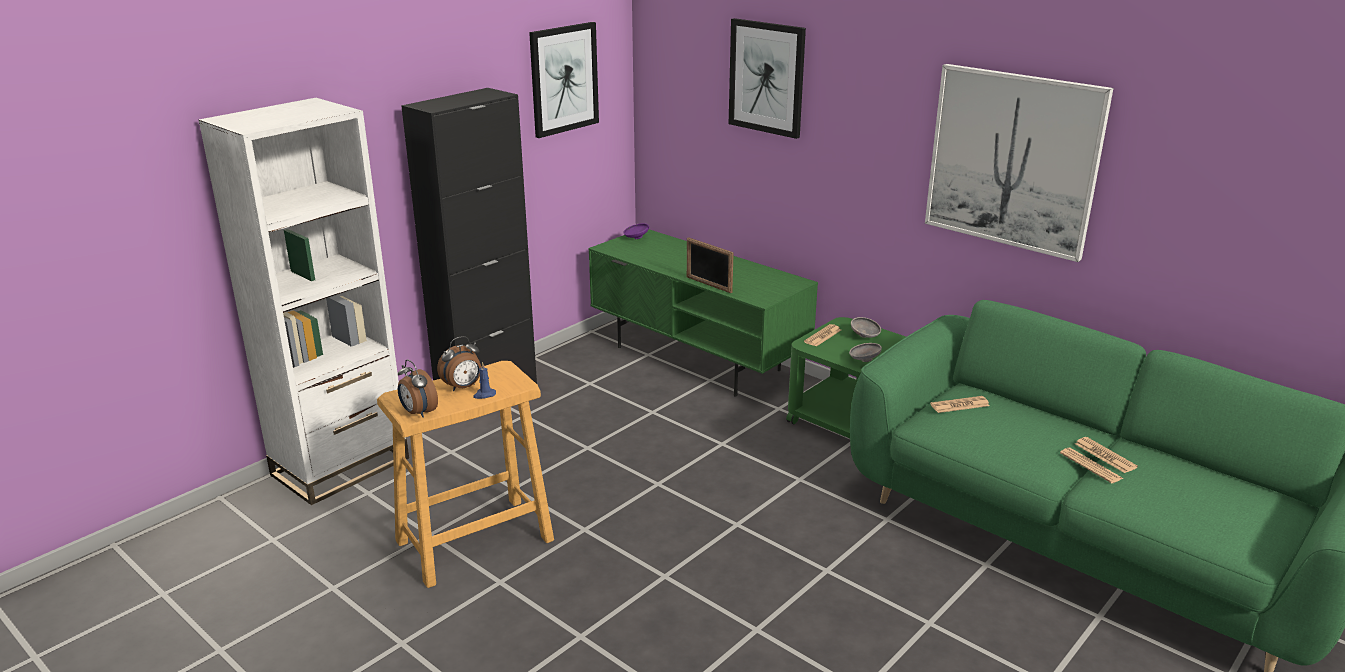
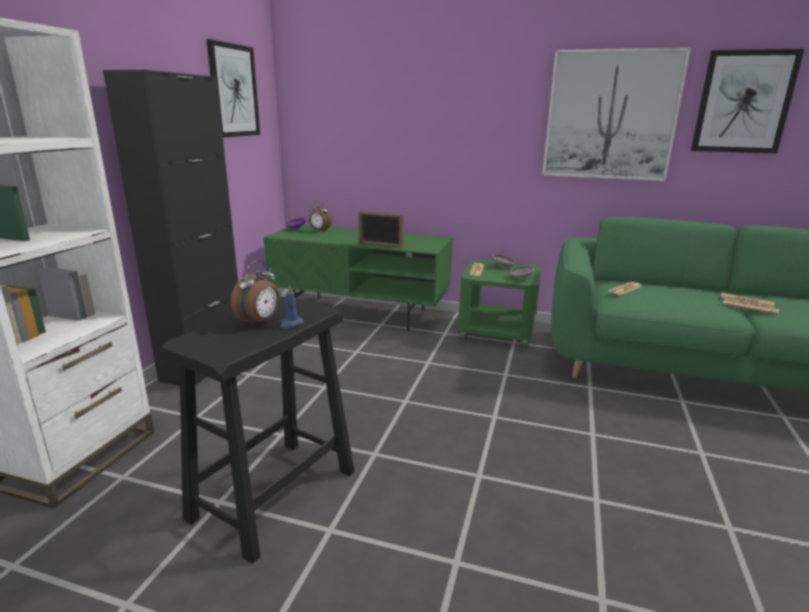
camera: 25 degrees left, 5 degrees down
(418, 413) = (228, 351): alarm clock -> alarm clock (320, 230)
(476, 540) = (275, 494): beige stool -> black stool
(767, 77) = (401, 85): picture -> picture (743, 102)

